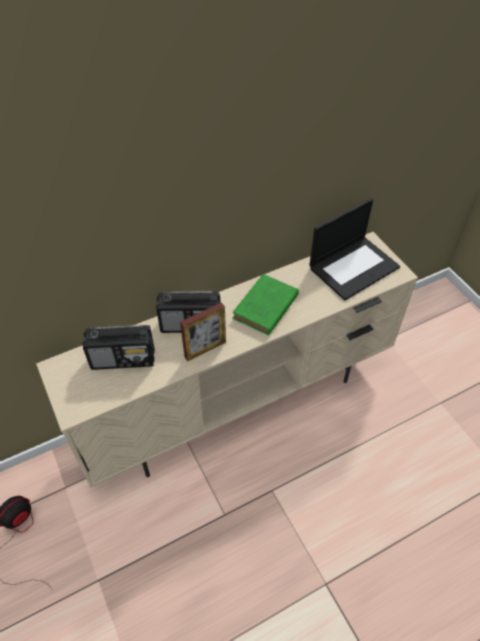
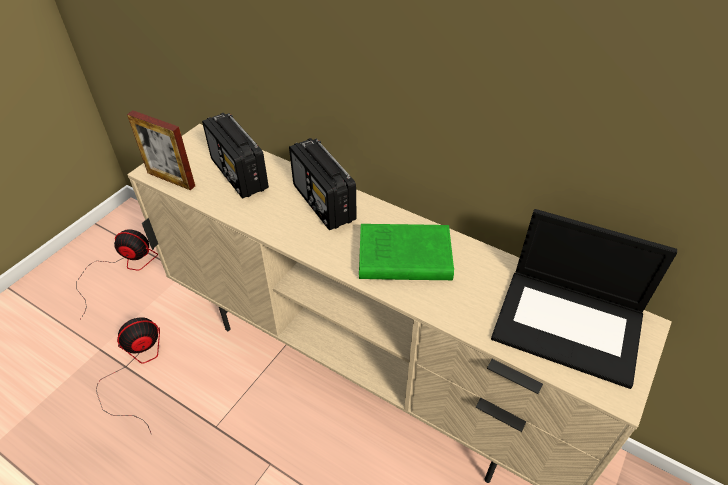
camera: 60 degrees right, 5 degrees down
(137, 555) = (136, 368): none -> fan
(205, 349) = (295, 230): picture frame -> picture frame (171, 179)

